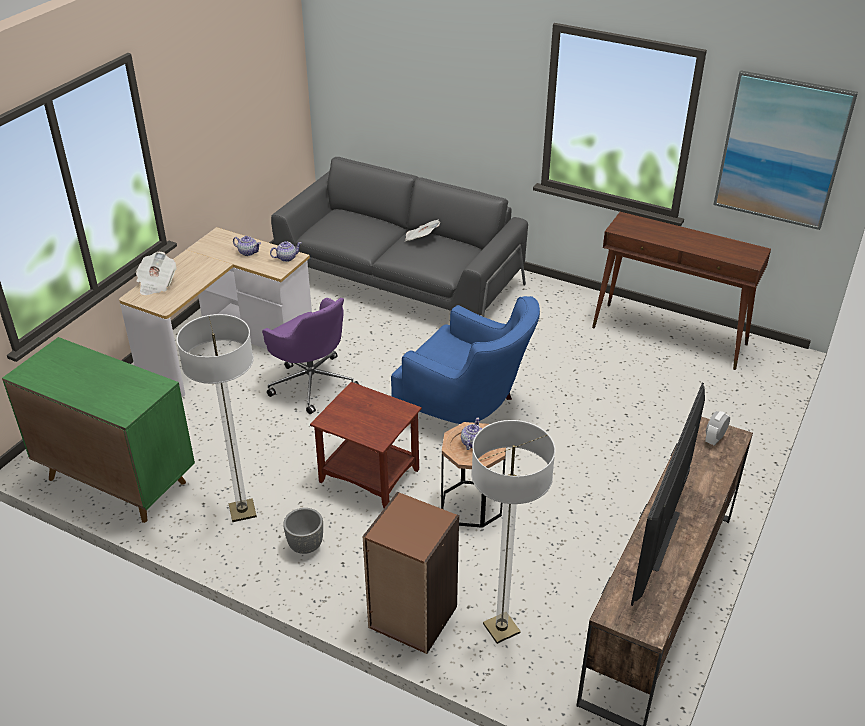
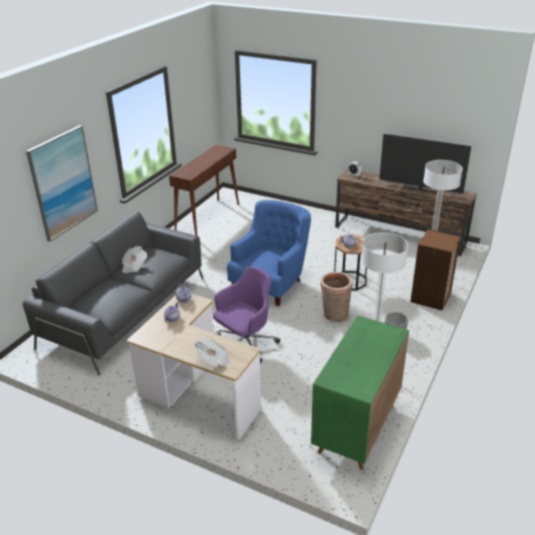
camera: 90 degrees left, 5 degrees down
(368, 477) = (334, 315): brown side table -> basket
(781, 150) = (197, 98): picture -> picture (63, 183)

